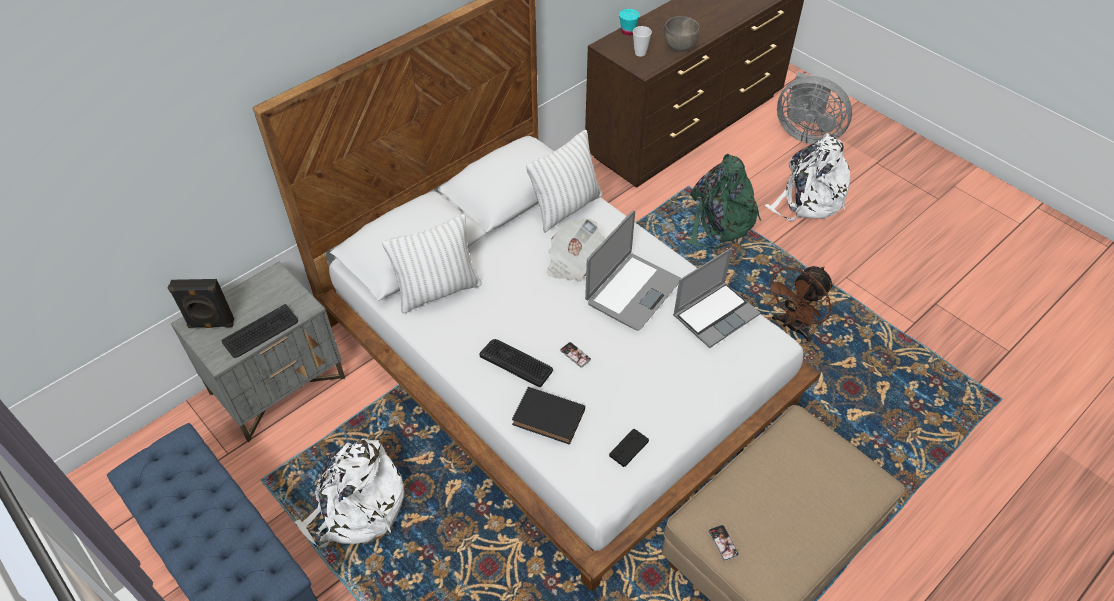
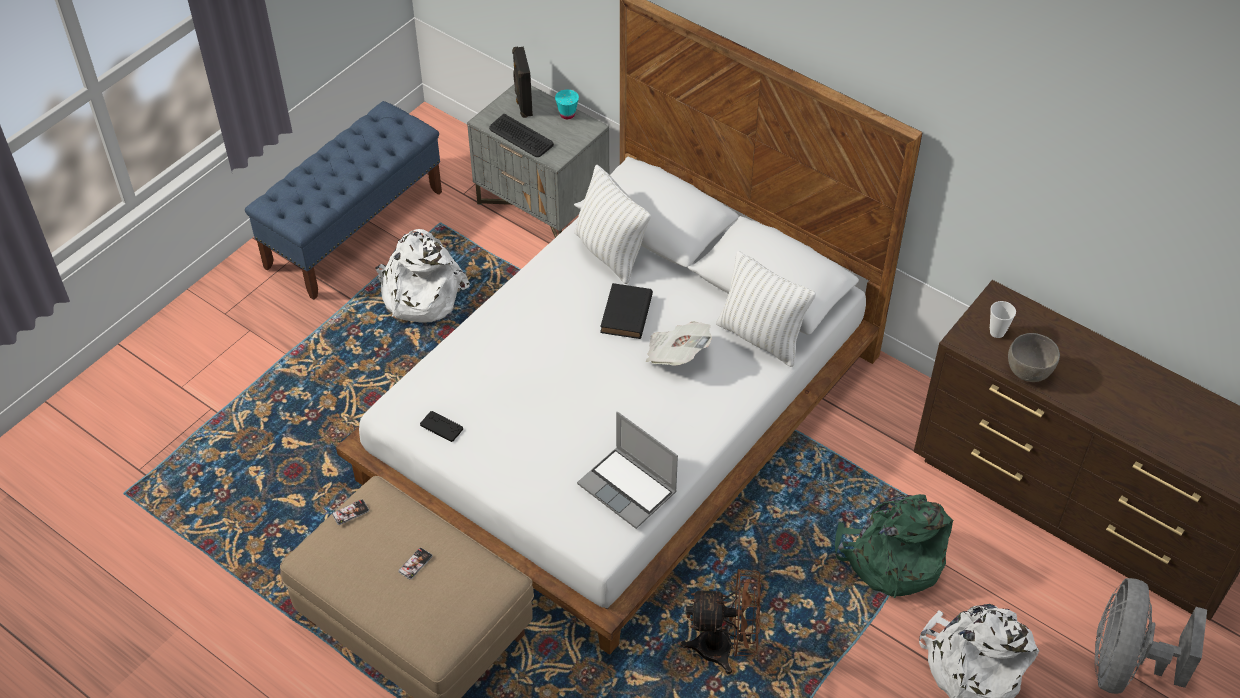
camera: 80 degrees right, 0 degrees up
(516, 362) = (528, 326): keyboard -> none
(550, 418) = (465, 361): black book -> black book (626, 315)
(575, 355) = (545, 370): phone -> phone (415, 564)
(628, 32) = (1039, 315): turquoise cup -> turquoise cup (567, 114)
(632, 291) = (644, 410): laptop -> none
(792, 328) = (724, 648): brown fan -> brown fan turned 150 degrees clockwise

